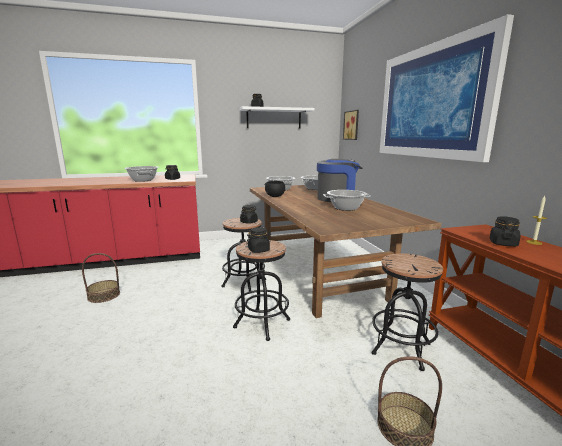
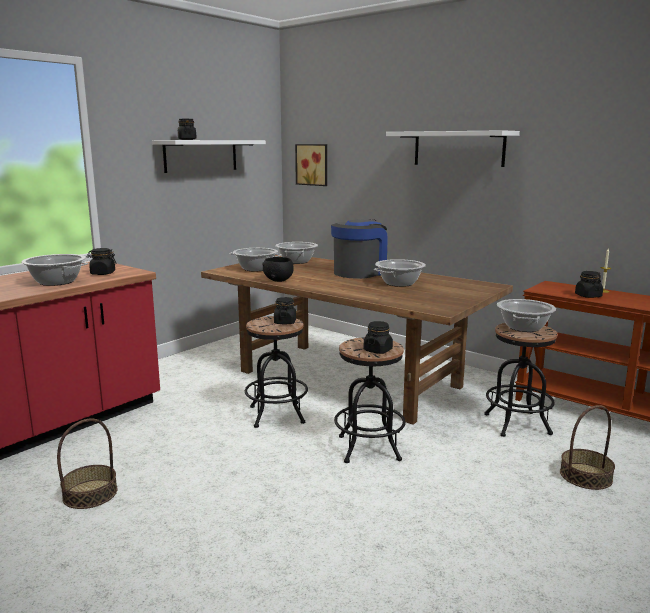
camera: 35 degrees left, 0 degrees up
(414, 261) = (524, 327): none -> cooking pot
(431, 102) = (458, 148): picture -> white shelf

